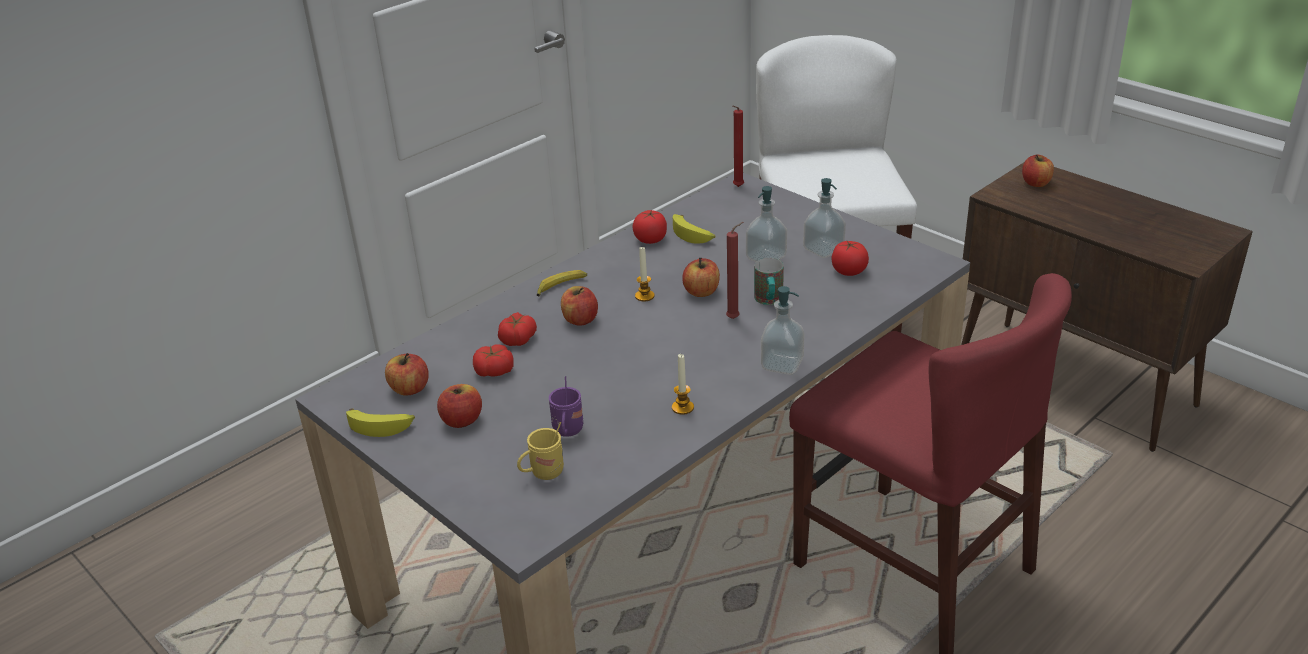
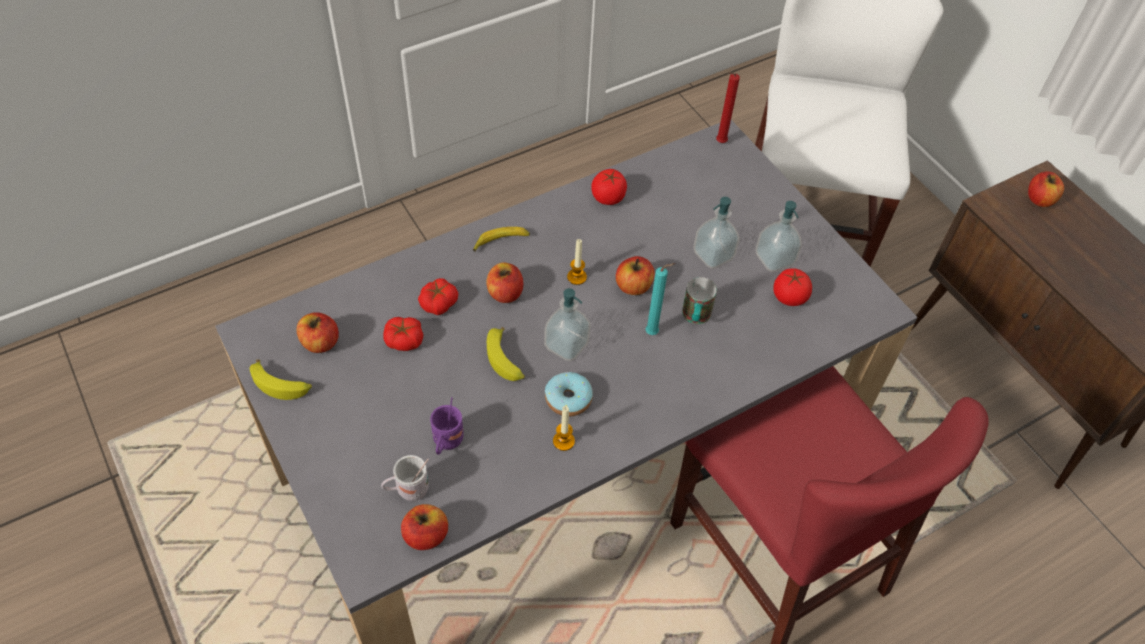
camera: 10 degrees right, 20 degrees up
(462, 420) = (355, 398): apple -> apple (426, 535)
(543, 474) = (408, 490): yellow mug -> white mug
(674, 378) = (568, 399): none -> donut
(693, 235) = (652, 202): banana -> banana (505, 360)
(735, 318) = (654, 333): red candle -> turquoise candle
(782, 364) = (677, 410): soap dispenser -> soap dispenser (566, 345)

